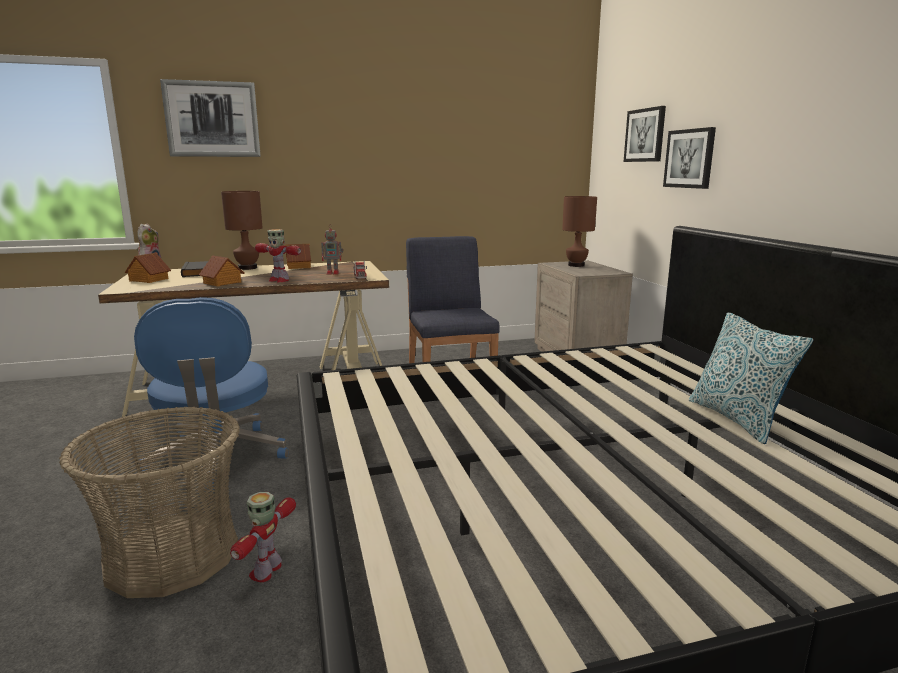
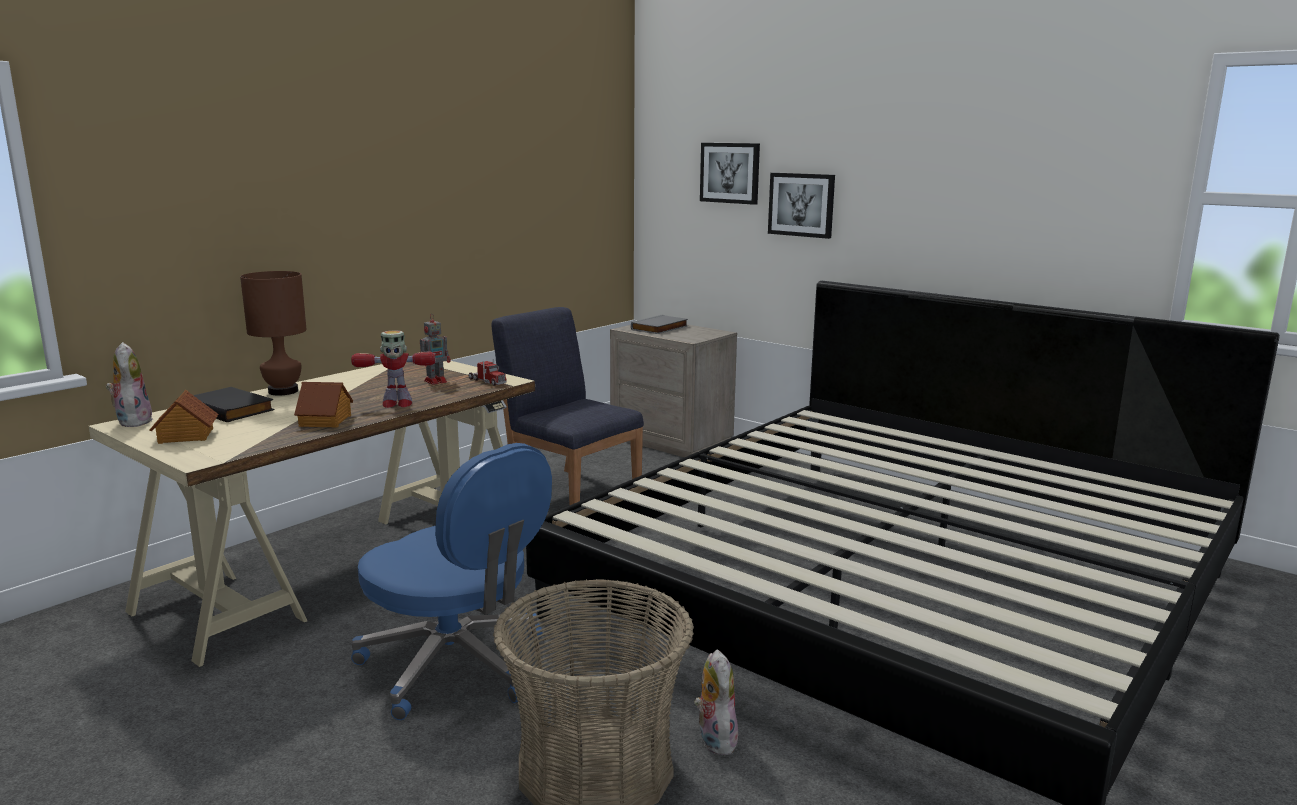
camera: 35 degrees left, 0 degrees up
(212, 119) = (187, 160): picture -> none
(267, 570) = (714, 739): toy robot -> plush toy
(298, 266) = (354, 378): toy house -> none
(576, 265) = (660, 328): brown table lamp -> grey book
(736, 419) = (974, 467): pillow -> none

